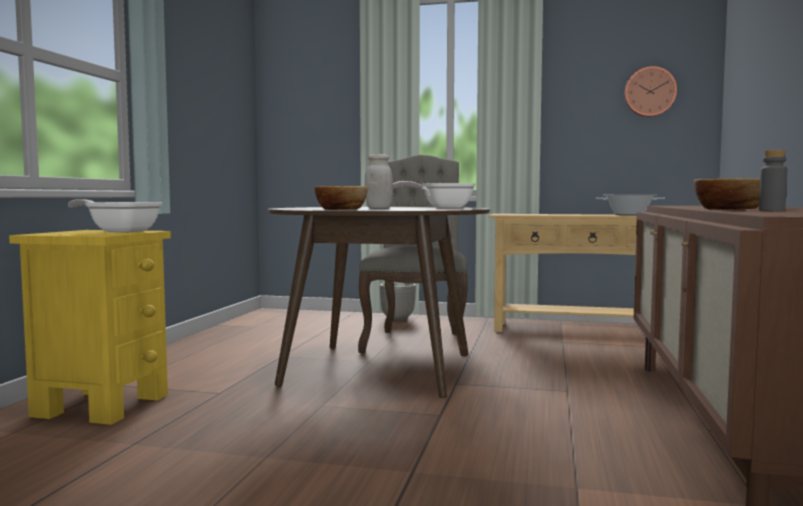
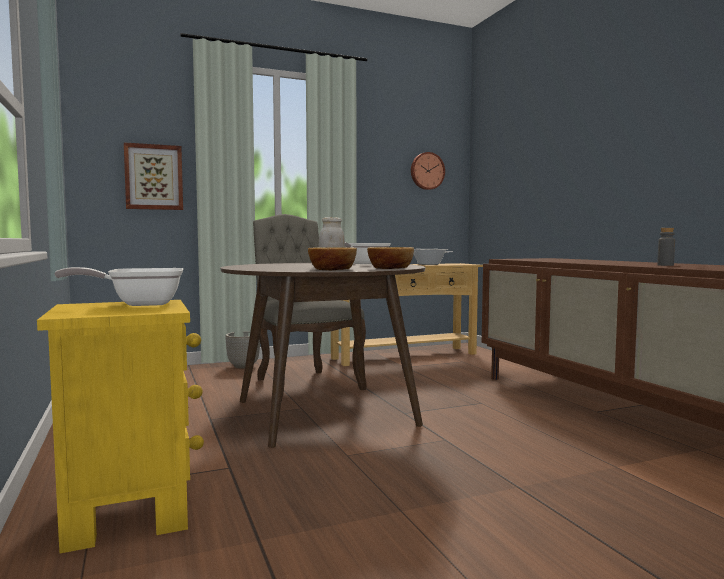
camera: 35 degrees left, 0 degrees up
(327, 123) = (153, 177): none -> picture
(729, 209) = (622, 264): bowl -> bowl (390, 268)

